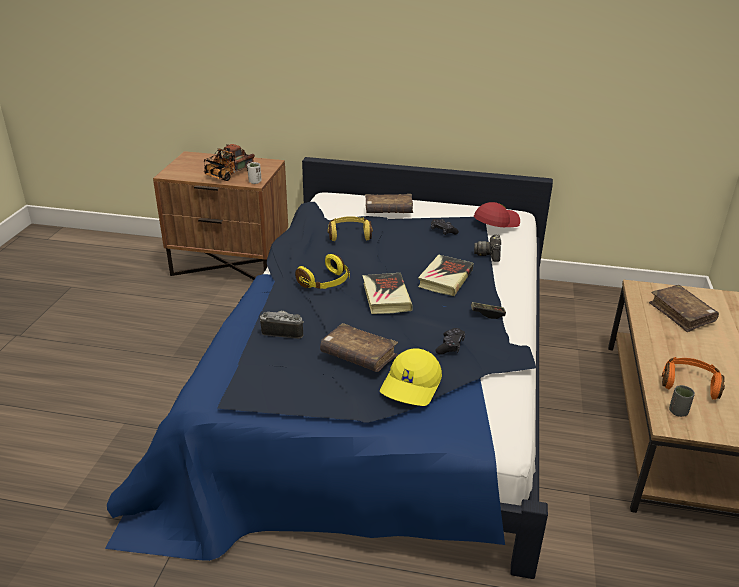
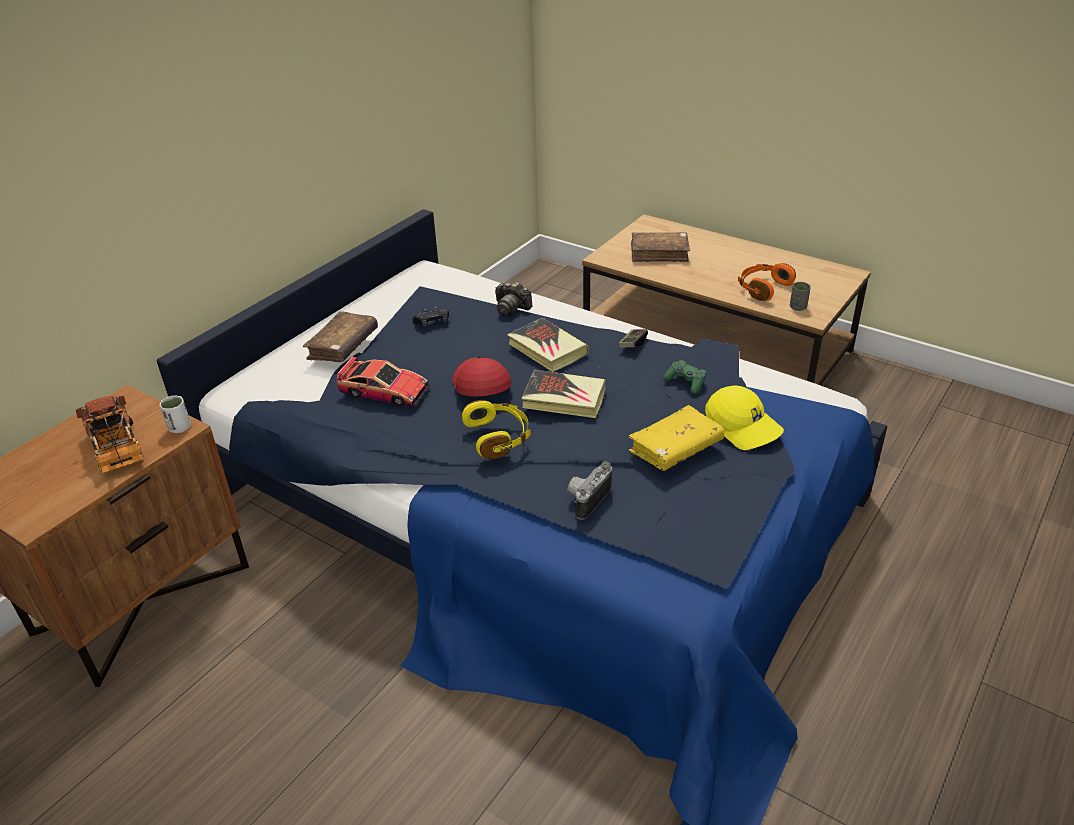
camera: 65 degrees left, 5 degrees up
(349, 235) = (385, 391): yellow headphones -> toy car
(358, 356) = (675, 448): brown book -> yellow book
(450, 346) = (685, 382): black game controller -> green game controller
(495, 222) = (442, 283): red cap -> red cap (480, 385)

